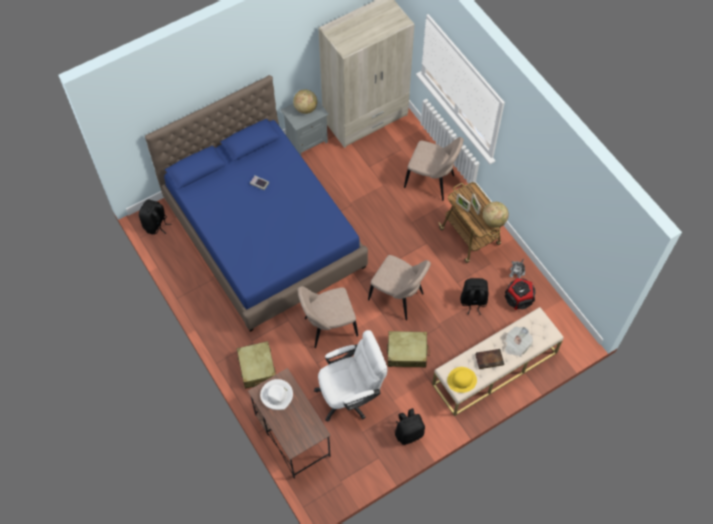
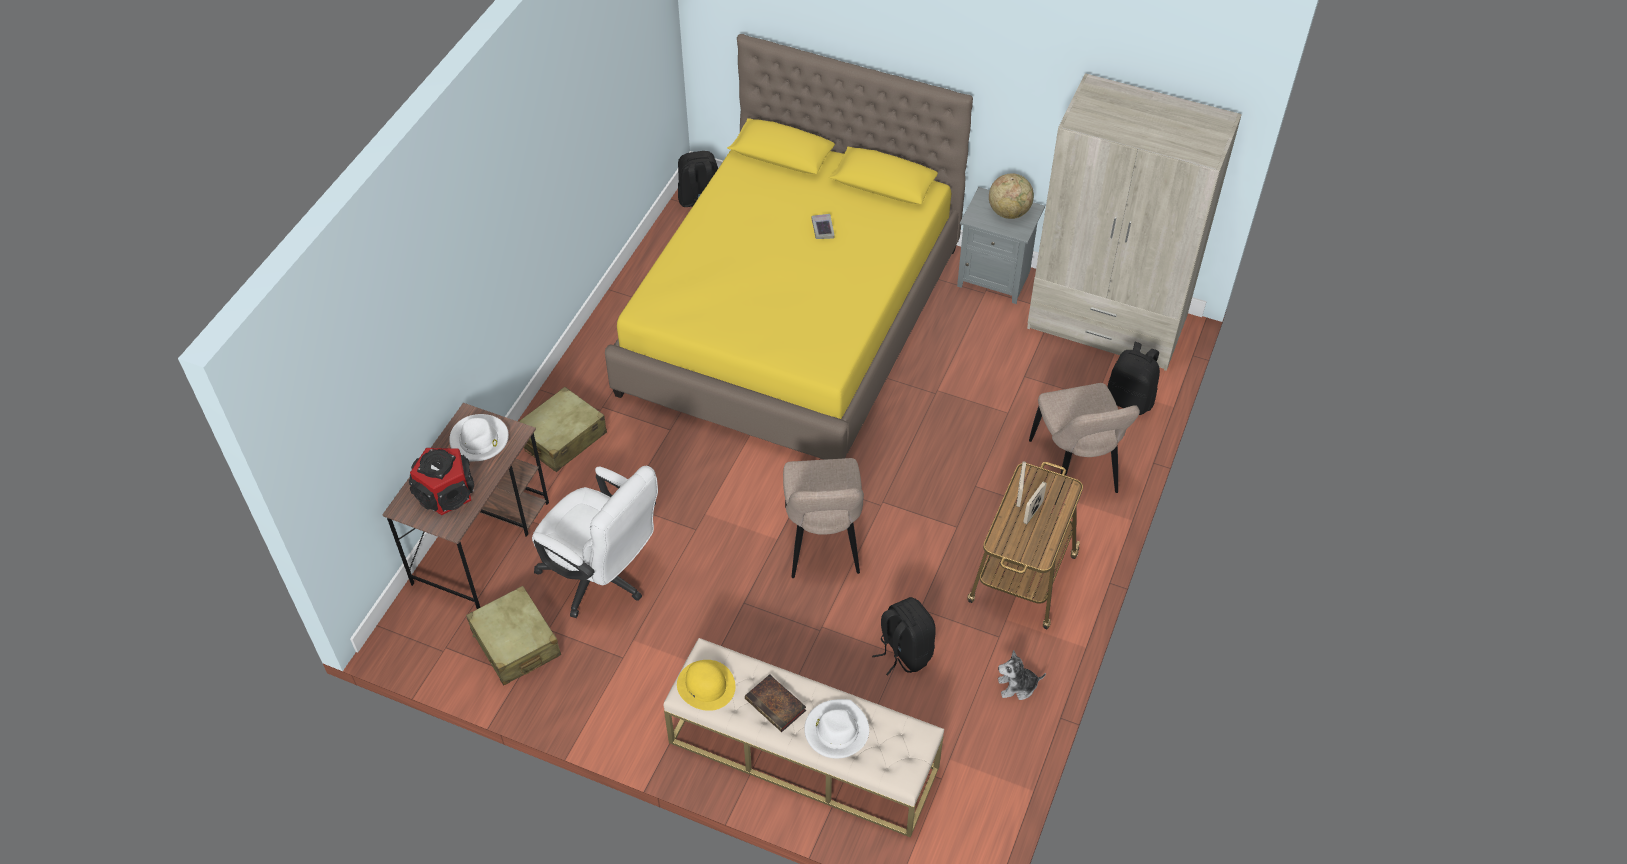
camera: 55 degrees right, 10 degrees down
(264, 232) = (792, 320): blue bed -> yellow bed
(328, 327) = (696, 484): beige chair -> none
(407, 352) = (734, 611): beige suitcase -> beige suitcase (516, 644)
(409, 432) = (592, 693): black backpack -> black backpack (1130, 399)
(494, 220) = (1034, 552): globe -> none
(516, 345) = (836, 730): newspaper -> white hat
(519, 298) = (968, 717): speaker -> speaker (446, 494)

